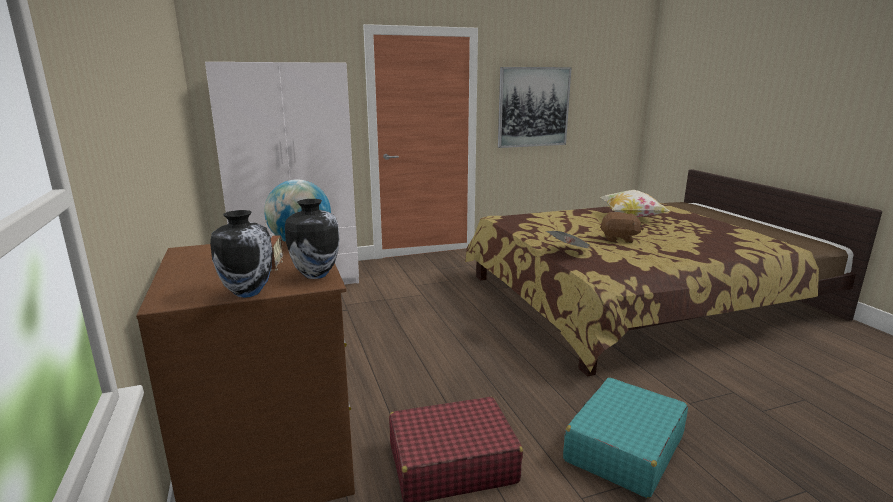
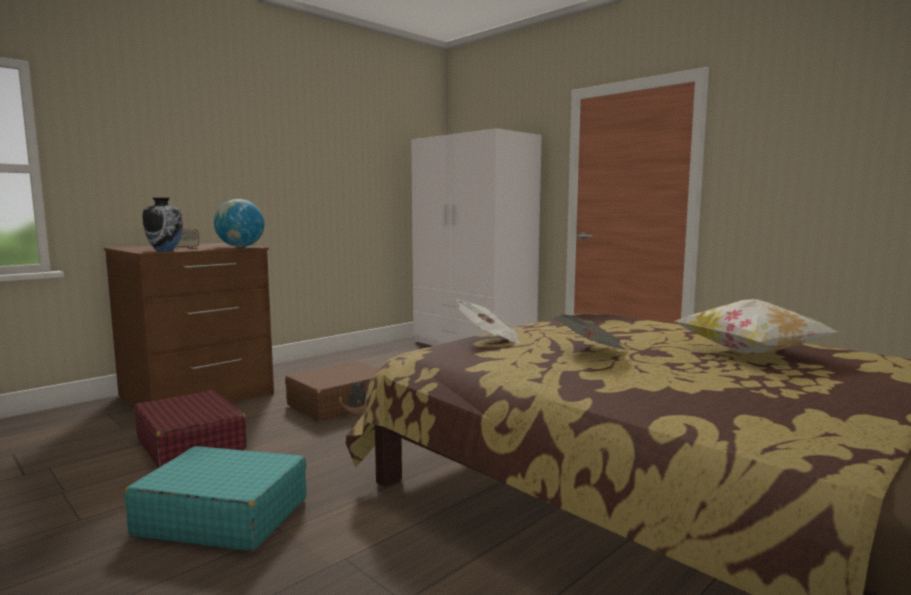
camera: 65 degrees right, 10 degrees down
(248, 292) = (132, 249): vase -> none
(404, 366) = (341, 404): none -> brown suitcase
(533, 107) = (804, 175): picture -> none
(619, 239) = (591, 352): brown plush toy -> newspaper

